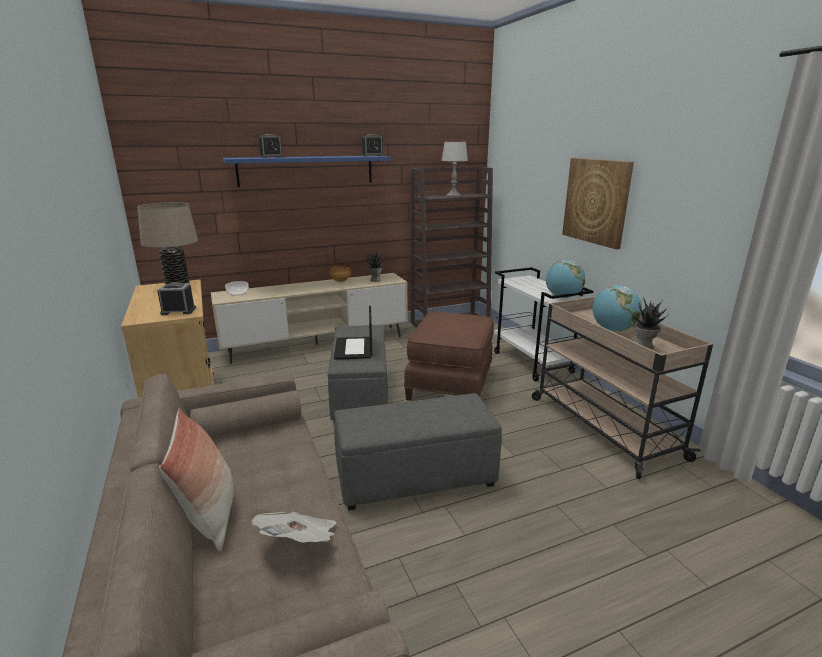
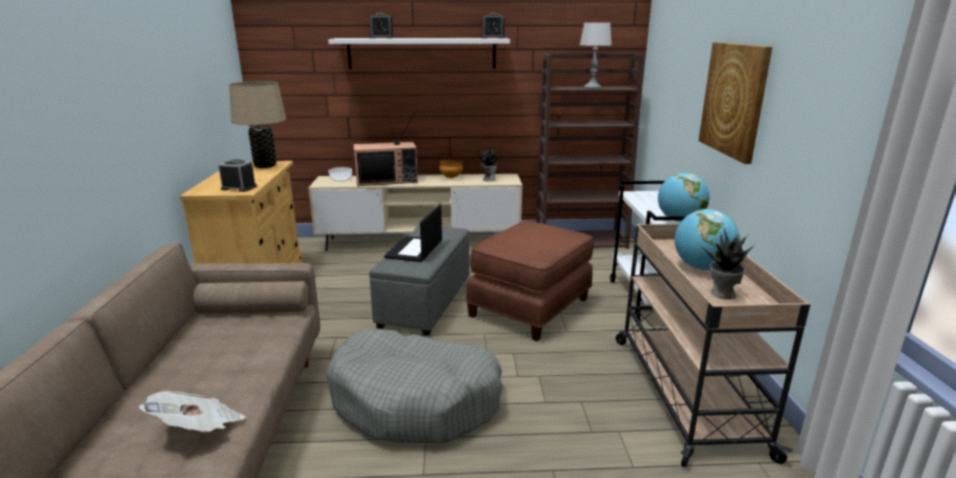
camera: 20 degrees right, 0 degrees up
(210, 515) = (153, 384): pillow -> none
(284, 289) = (387, 180): none -> television
(306, 170) = (422, 53): blue shelf -> white shelf
(414, 478) = (415, 400): grey ottoman -> grey dog bed

